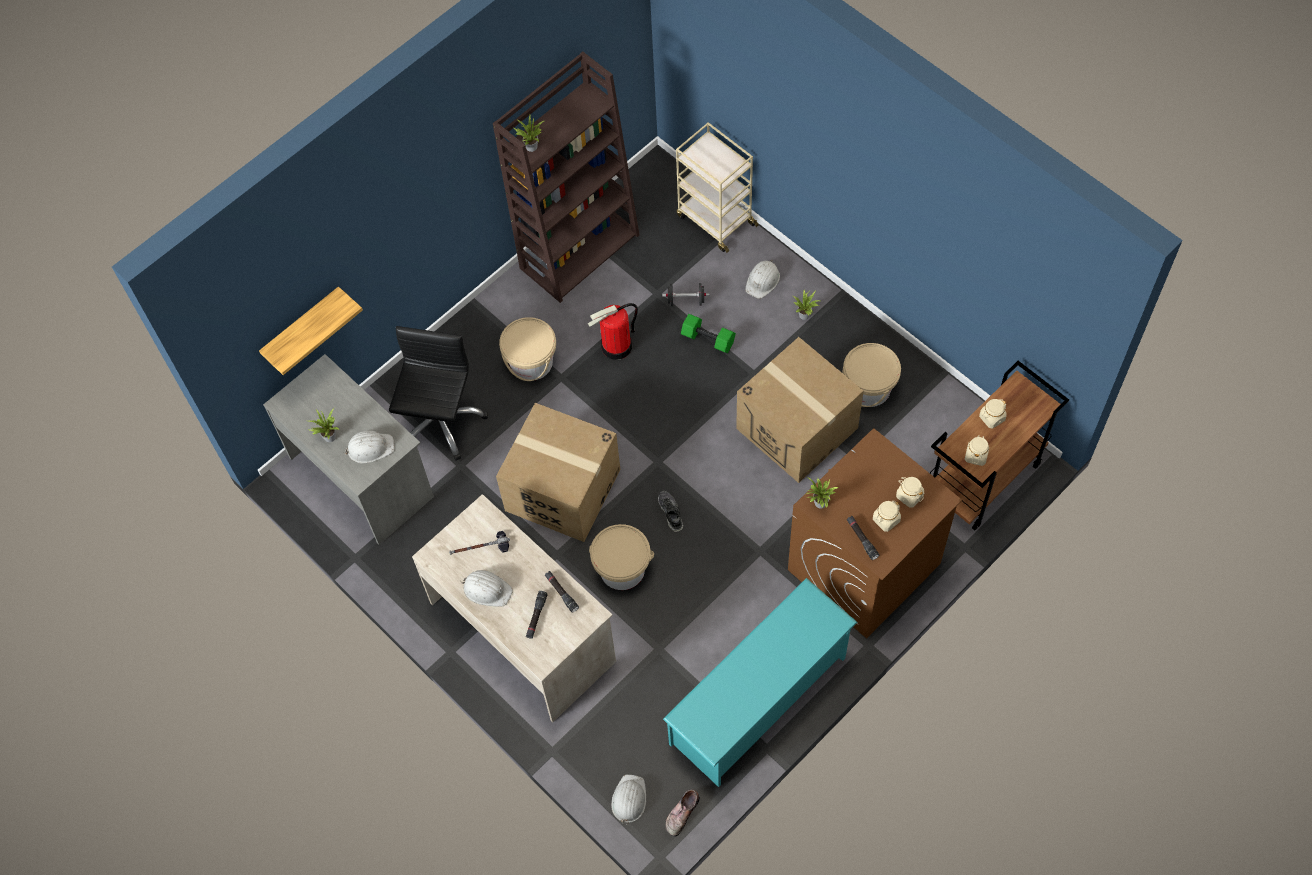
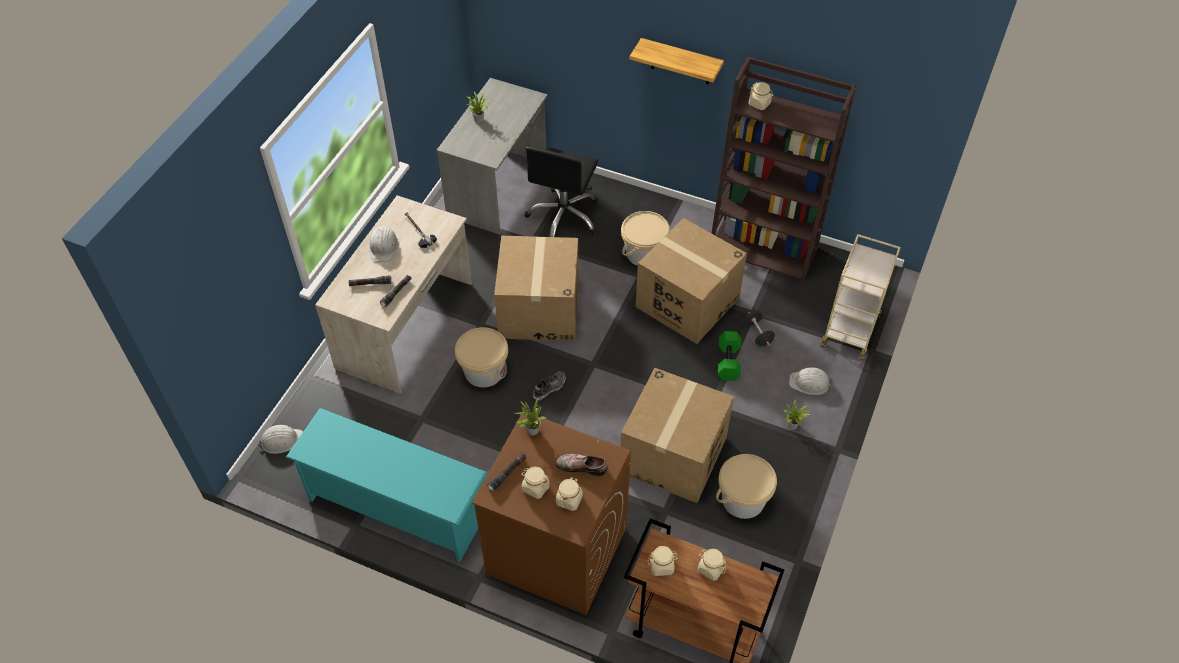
camera: 65 degrees right, 10 degrees down
(303, 328) = (540, 54): shelf -> shelf (681, 62)
(370, 448) = (479, 143): white hard hat -> none
(440, 422) = (564, 216): black office chair -> black office chair turned 120 degrees clockwise
(530, 146) = (759, 103): potted plant -> beige jar
(616, 347) = (687, 302): fire extinguisher -> cardboard box
(681, 813) = (279, 481): shoe -> shoe (582, 465)

